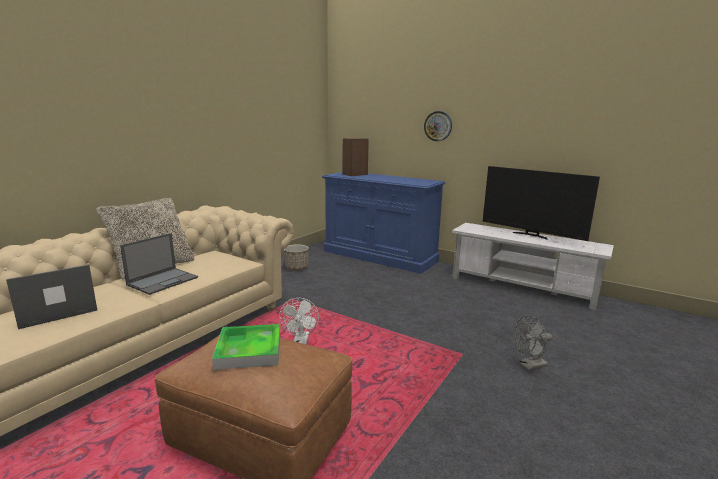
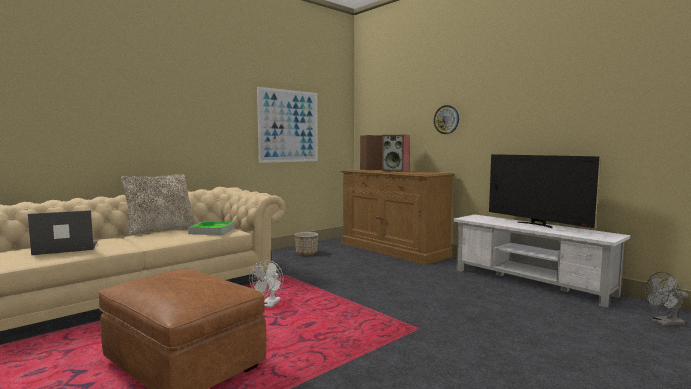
camera: 15 degrees right, 10 degrees down
(163, 281) = (158, 237): laptop -> none
(249, 350) = (178, 278): tray -> tray (212, 231)
(267, 128) = (289, 126): none -> picture
(379, 256) = (393, 250): blue cabinet -> brown cabinet
(384, 177) = (396, 171): none -> speaker
(529, 366) = (486, 345): grey fan -> grey fan (664, 323)

